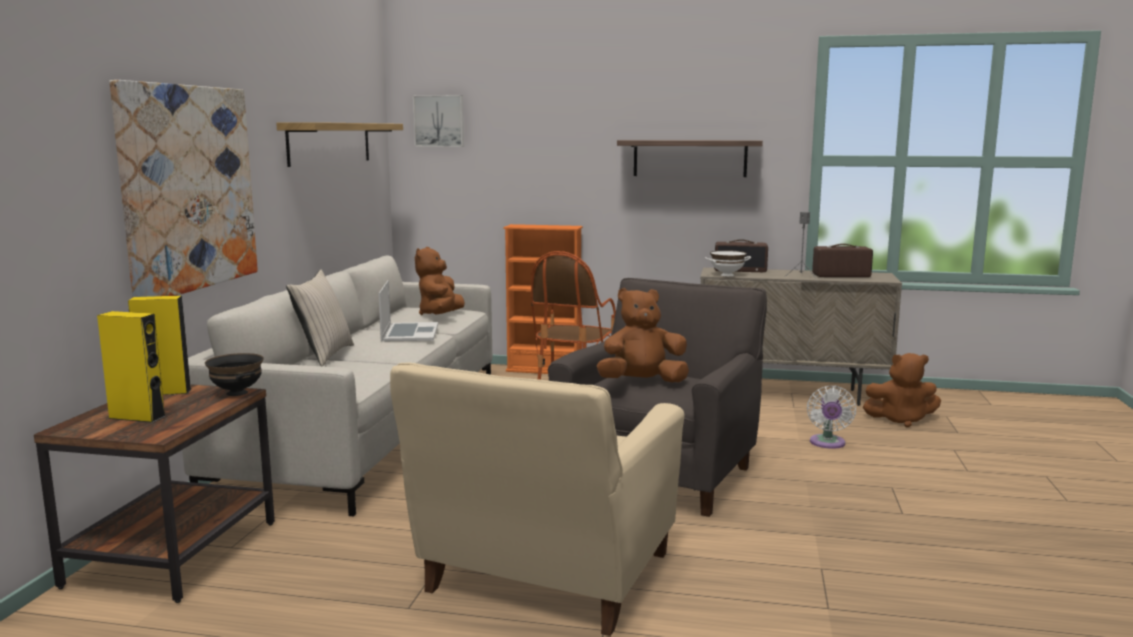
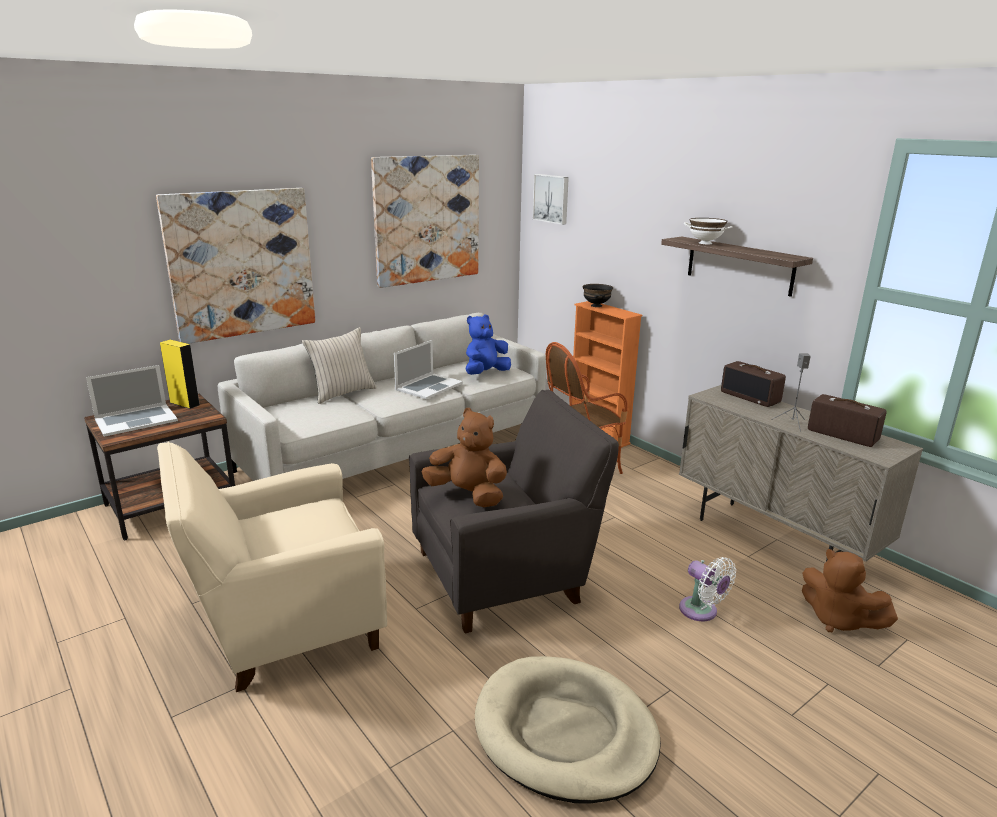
camera: 40 degrees right, 10 degrees up
(137, 417) = (136, 420): yellow speaker -> laptop
(237, 393) = (208, 417): black bowl -> black bowl (596, 305)
(330, 143) = (427, 219): shelf -> picture
(440, 315) = (485, 373): brown plush toy -> blue plush toy
(727, 275) = (716, 401): white bowl -> white bowl (705, 243)
(827, 443) = (701, 611): white fan -> white fan turned 90 degrees counterclockwise
(884, 534) = (564, 732): none -> beige dog bed

